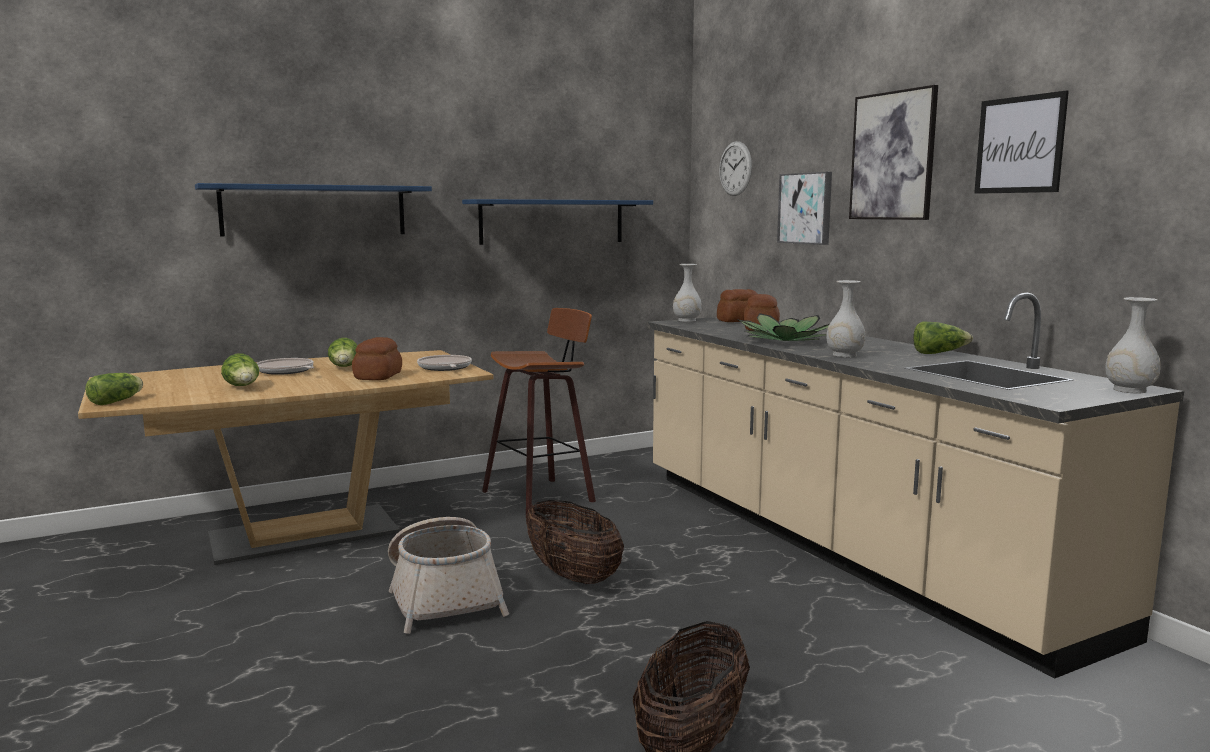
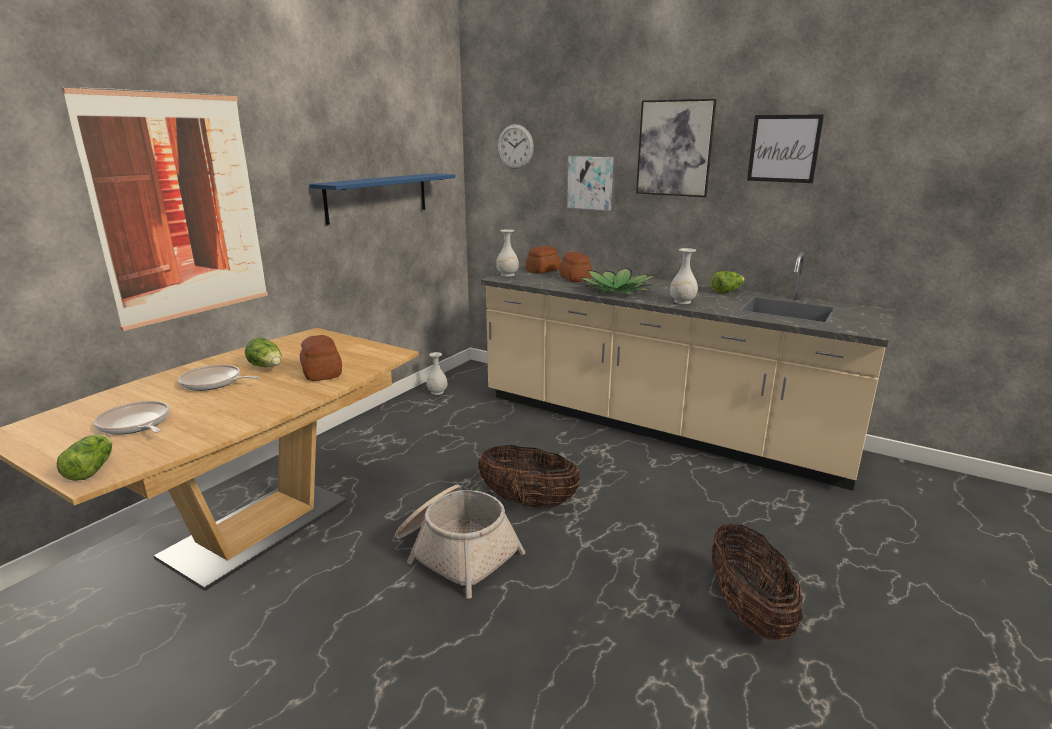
camera: 30 degrees left, 10 degrees up
(243, 387) = (209, 415): lettuce -> none
(315, 210) = (180, 207): blue shelf -> picture
(445, 368) = (363, 351): frying pan -> frying pan (135, 424)
(542, 496) = (422, 434): stool -> none
(1129, 390) = (876, 313): white vase -> white vase (437, 392)

